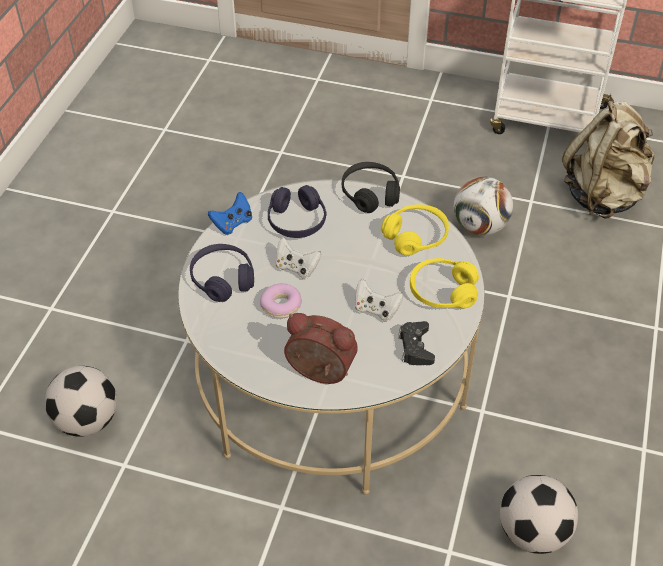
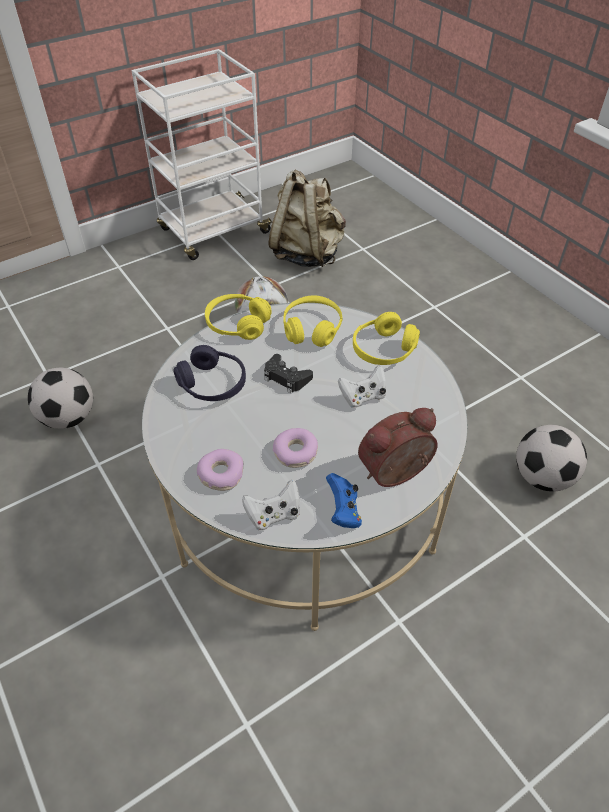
camera: 50 degrees left, 0 degrees up
(87, 420) = (164, 725): football -> football (68, 418)
(223, 279) = (221, 474): purple headphones -> donut
(232, 223) = (163, 426): blue game controller -> blue game controller (343, 511)
(296, 268) = (264, 416): white game controller -> white game controller (273, 515)
(370, 194) = (237, 324): black headphones -> yellow headphones
(415, 347) = (424, 399): black game controller -> black game controller (286, 377)

